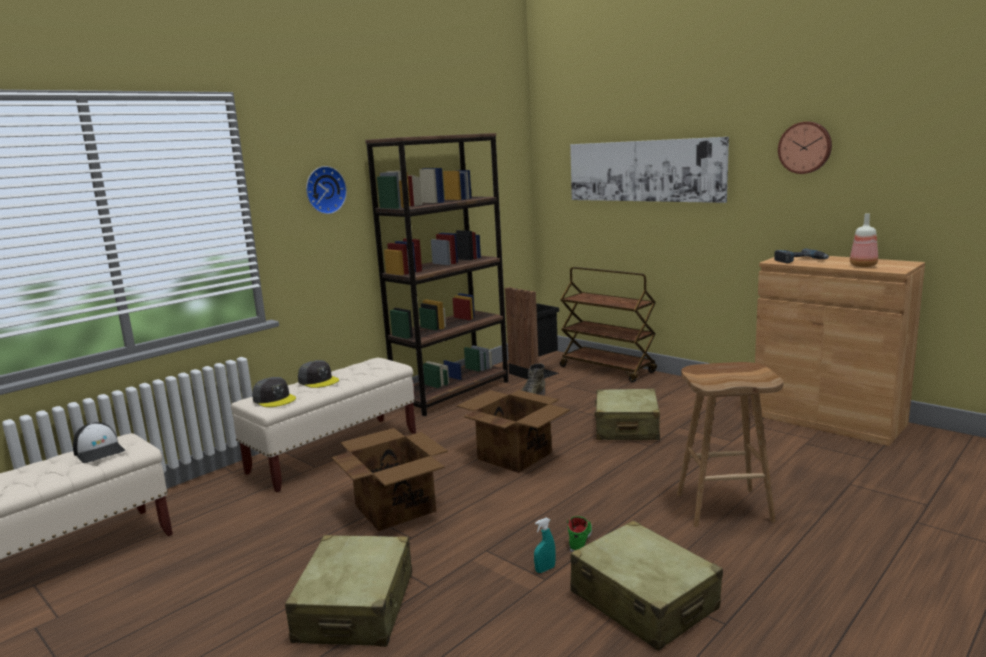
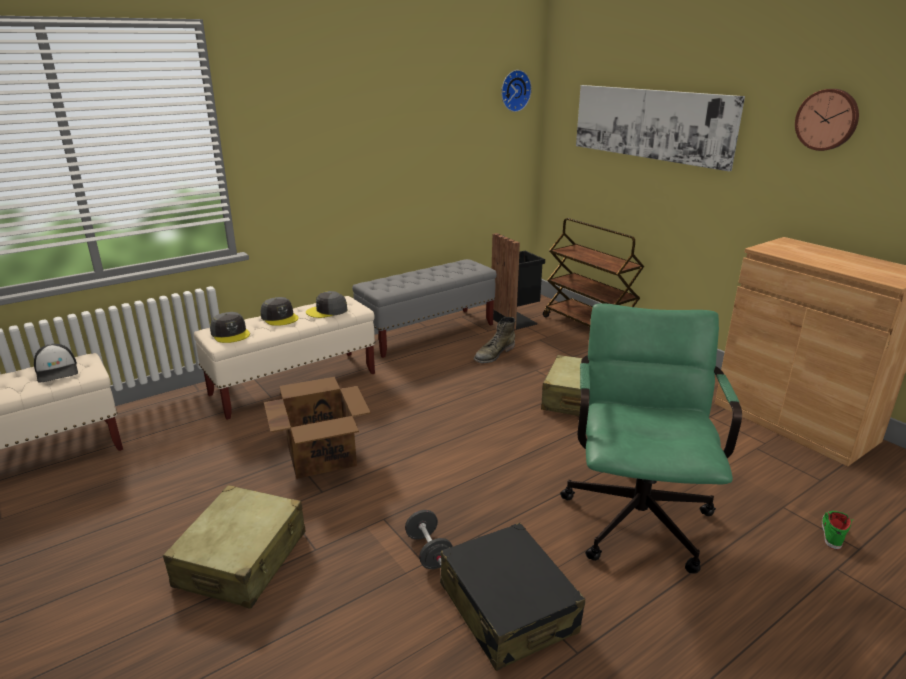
camera: 10 degrees right, 10 degrees up
(324, 190) = (302, 125): wall clock -> wall clock (514, 90)
(365, 370) = (327, 311): none -> grey cap
(452, 393) = (427, 332): brown bookcase -> grey bench
(514, 455) = (455, 414): cardboard box -> none
(545, 569) = (429, 552): turquoise spray bottle -> black dumbbell
(579, 539) = (476, 523): green shoe -> green shoe (832, 532)
(643, 601) = (507, 608): beige suitcase -> black suitcase
(725, 507) = (637, 511): brown stool -> green office chair
(800, 260) = (793, 251): power drill -> none
(864, 265) = (861, 269): bottle -> none

